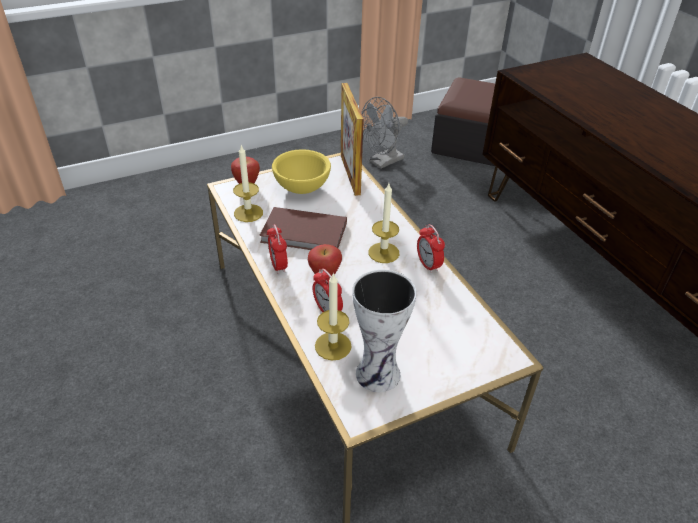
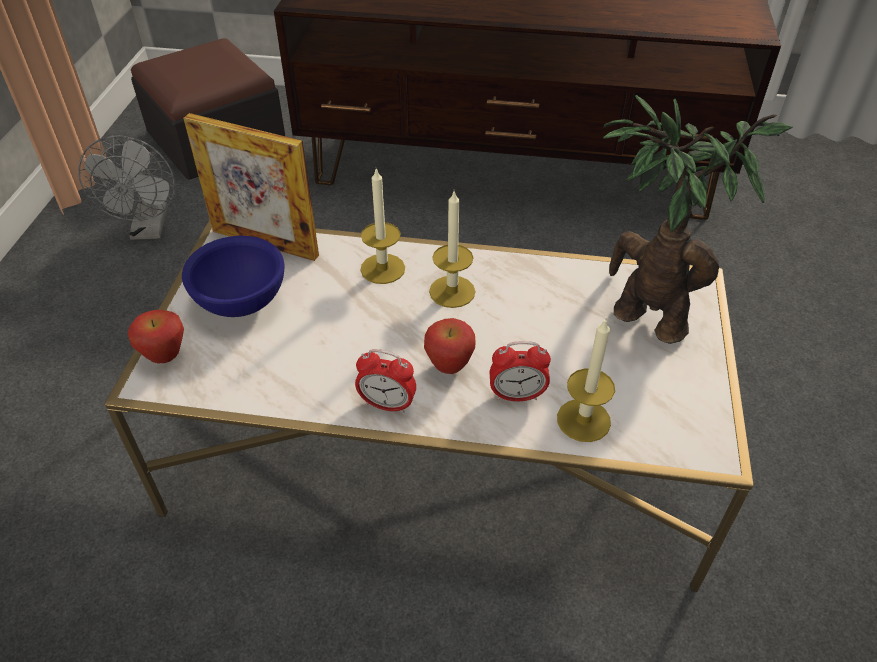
camera: 55 degrees left, 5 degrees up
(248, 213) = (237, 385): candle -> candle (382, 269)
(303, 188) = (243, 301): yellow bowl -> blue bowl
(304, 234) = (345, 346): brown book -> none
(380, 374) = (658, 399): vase -> none
(428, 265) = (507, 266): alarm clock -> none
(450, 341) = (644, 314): none -> potted plant

